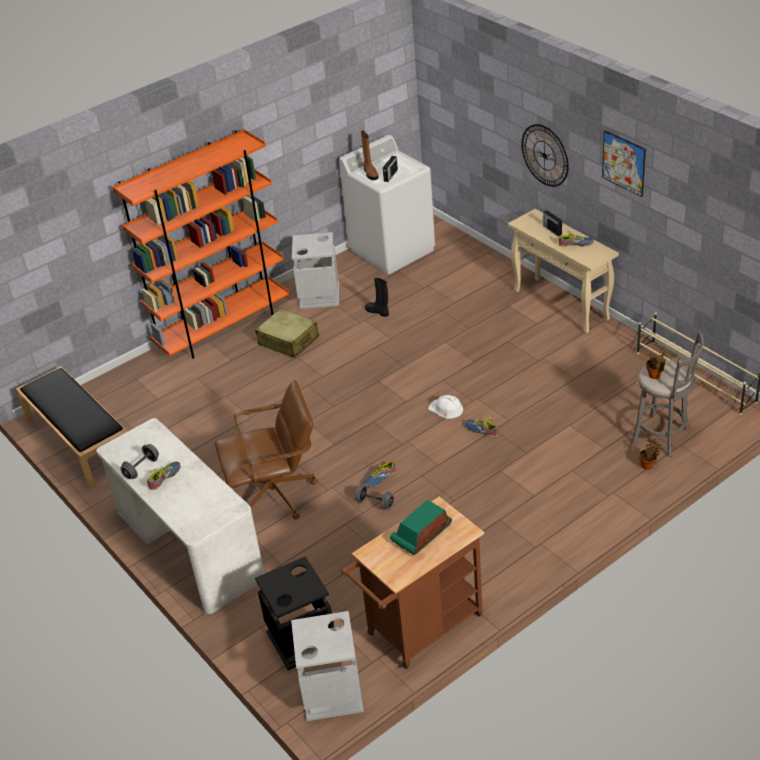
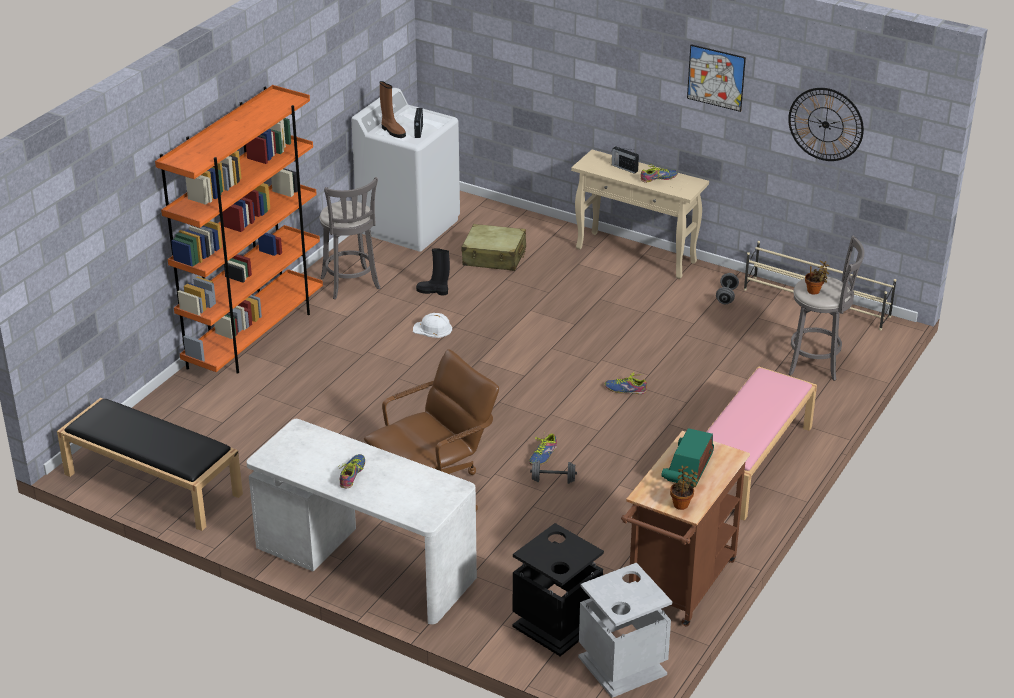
camera: 25 degrees left, 5 degrees down
(141, 468) = (317, 470): grey dumbbell -> grey dumbbell (726, 296)
(288, 341) = (346, 337): beige suitcase -> beige suitcase (494, 257)
(319, 296) = (351, 285): grey trash can -> grey stool
(446, 409) = (573, 375): white hard hat -> white hard hat (433, 329)
(544, 155) = (606, 85): wall clock -> wall clock (825, 124)
(548, 523) = (749, 463): none -> pink bench
(648, 465) = (818, 392): potted plant -> potted plant (682, 504)

